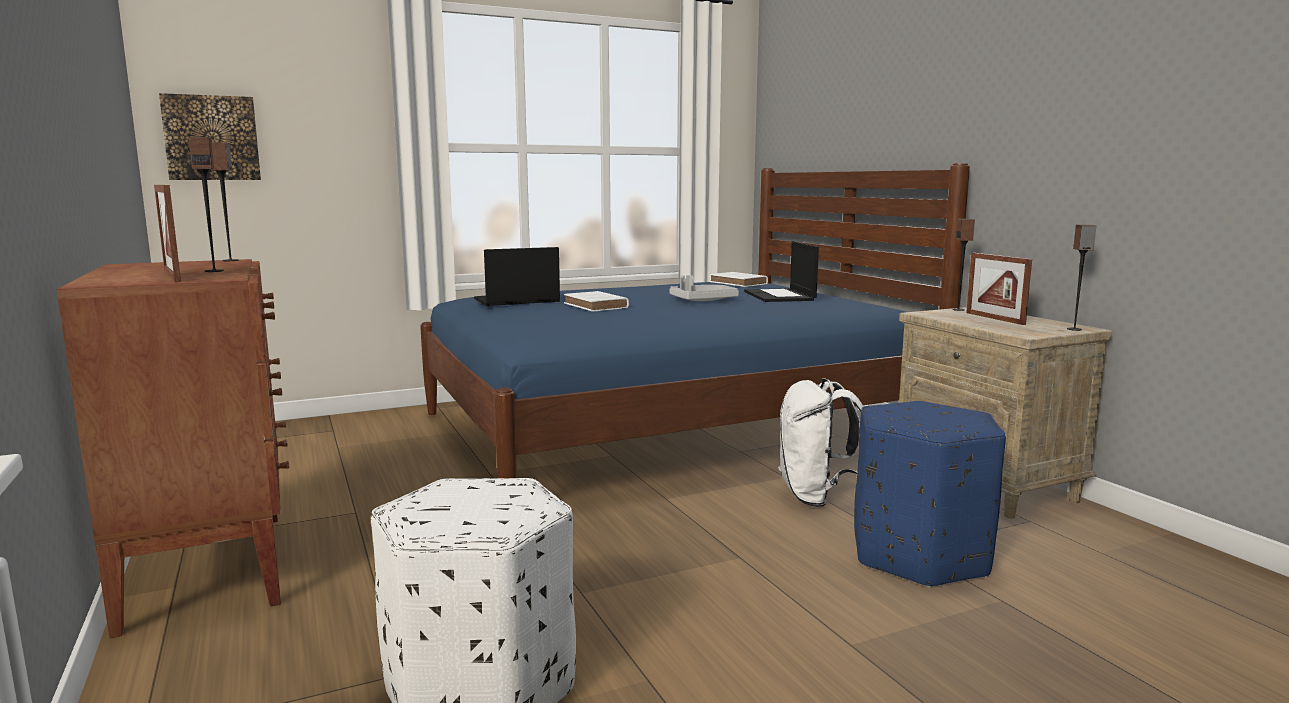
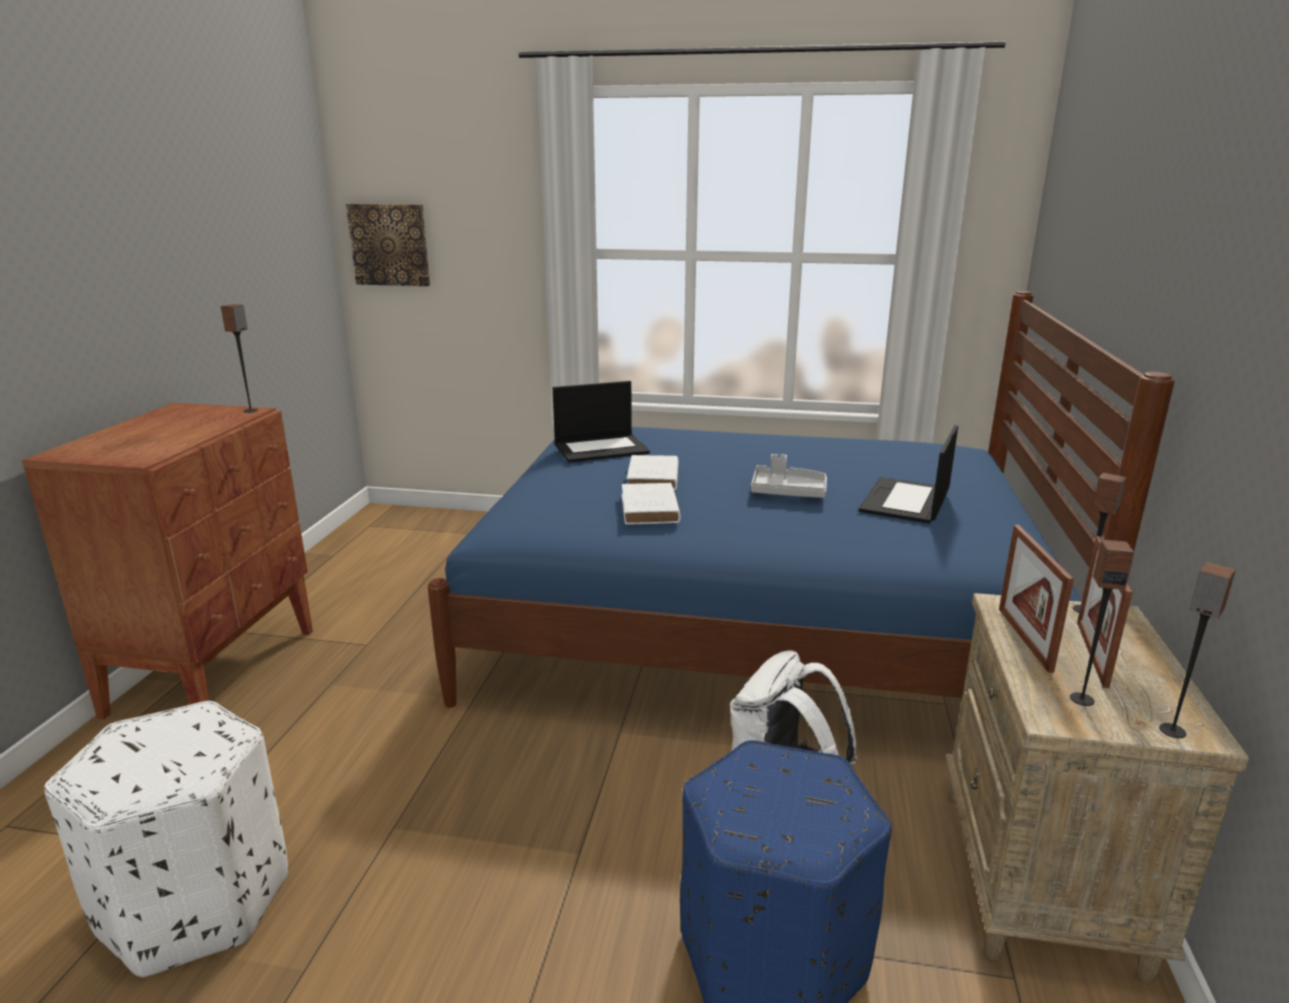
camera: 35 degrees right, 10 degrees up
(172, 276) = (130, 446): picture frame -> picture frame (1024, 639)
(214, 271) = (180, 438): speaker -> speaker (1081, 699)
(516, 300) = (601, 448): laptop -> laptop turned 150 degrees clockwise
(739, 283) = (916, 456): white book -> white book (650, 510)

